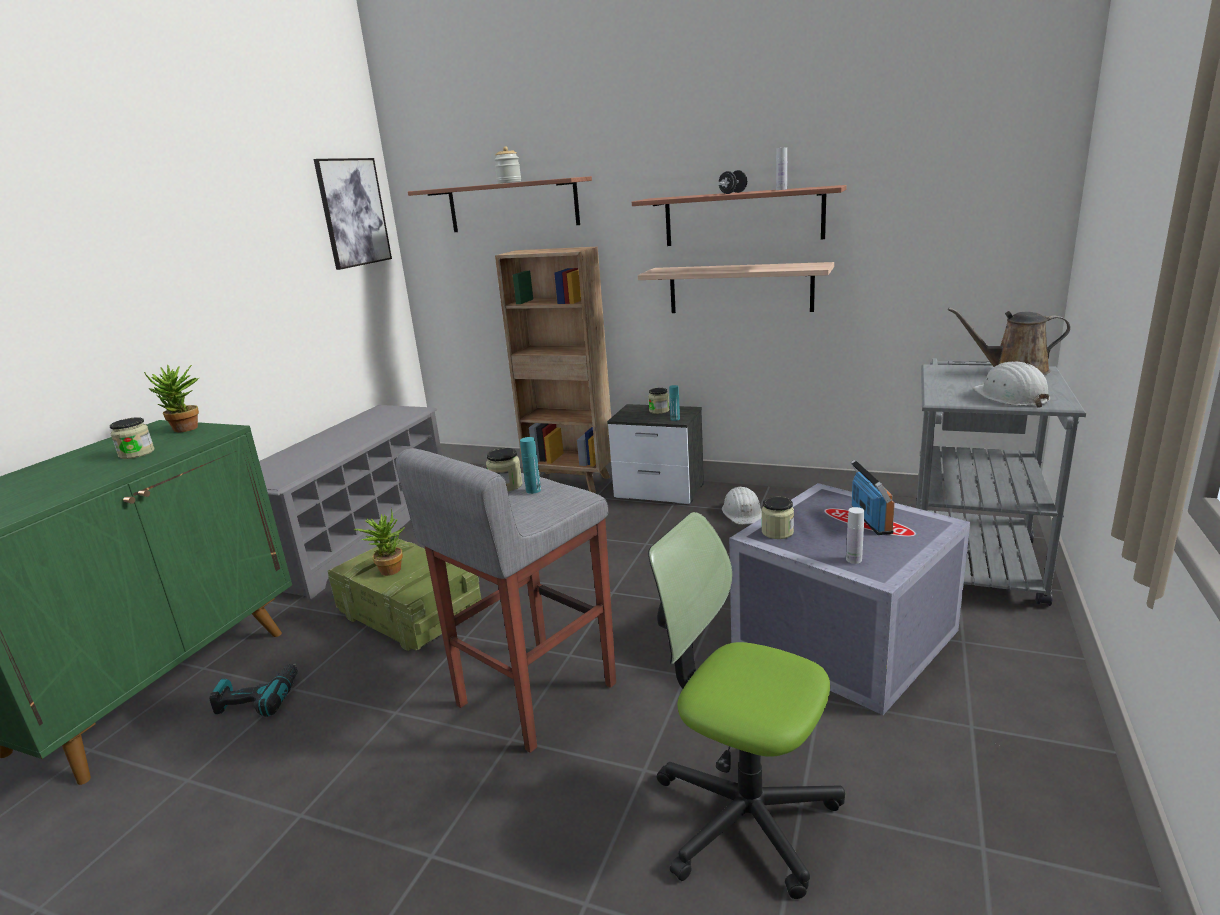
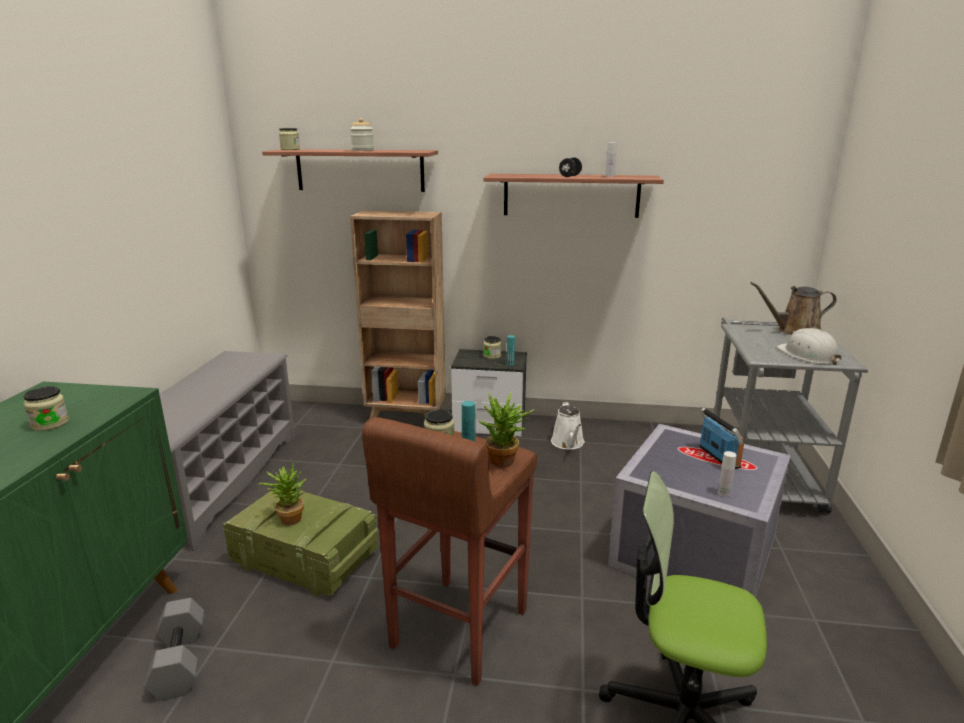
camera: 15 degrees left, 0 degrees up
(186, 430) = (87, 394): potted plant -> potted plant (505, 463)
(258, 699) = (181, 662): power drill -> grey dumbbell
(353, 212) = (205, 167): picture -> none
(533, 695) = (457, 629): grey stool -> brown stool
(740, 288) = (565, 254): shelf -> none
(742, 513) = (568, 443): white hard hat -> white watering can
(777, 532) = (652, 470): jar -> jar (290, 149)

